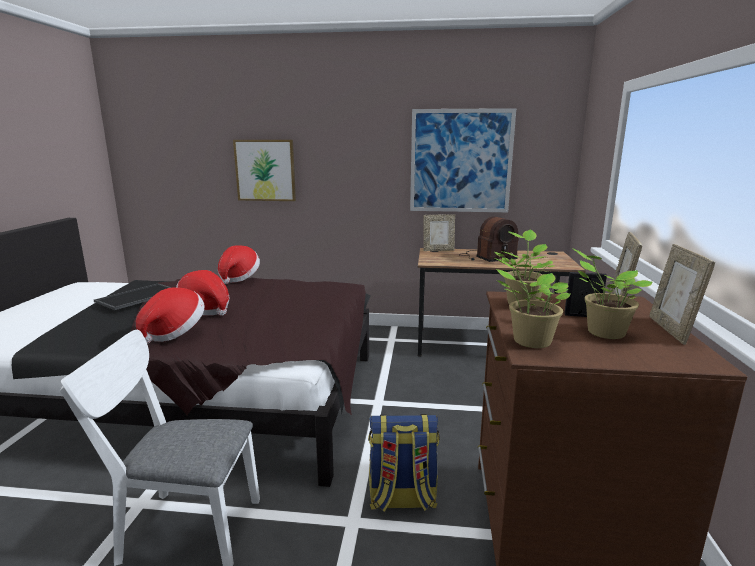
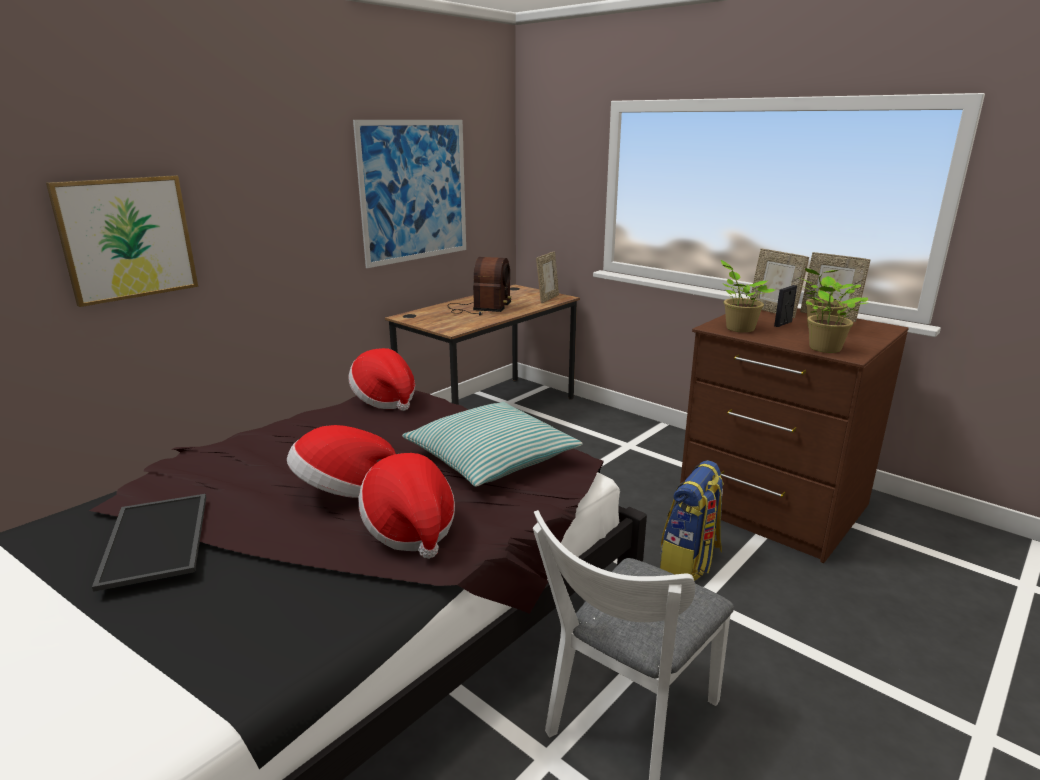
camera: 55 degrees left, 5 degrees up
(238, 278) = (232, 440): hat -> hat (385, 400)
(282, 328) = (491, 458): none -> pillow
(438, 250) = (414, 314): picture frame -> picture frame (547, 298)

